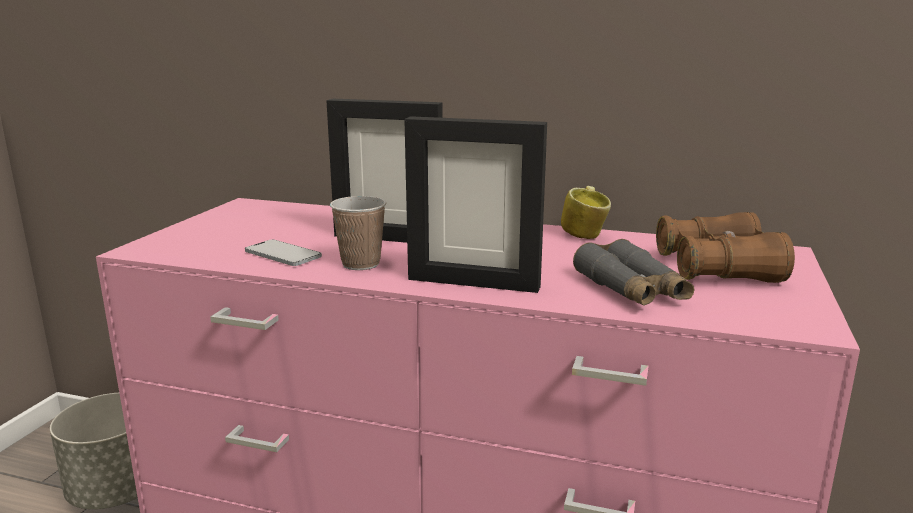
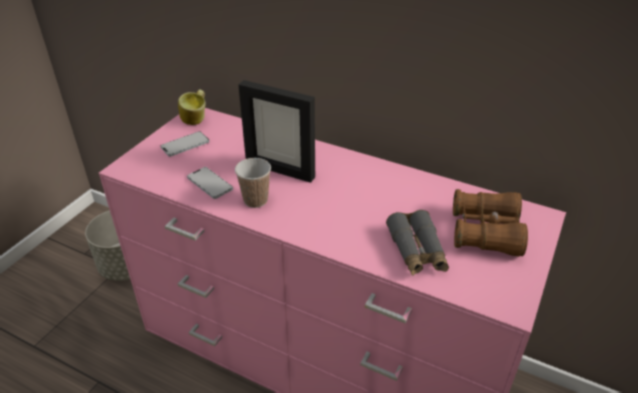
camera: 10 degrees right, 20 degrees up
(235, 227) = (185, 145): none -> phone
(474, 282) = (320, 230): picture frame -> none
(585, 234) = (413, 179): mug -> mug (196, 119)

